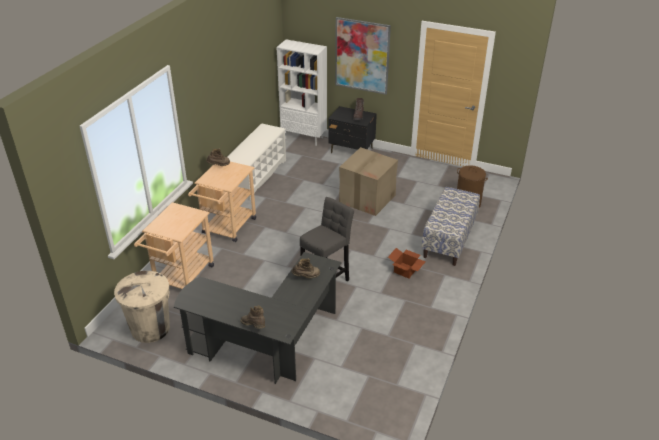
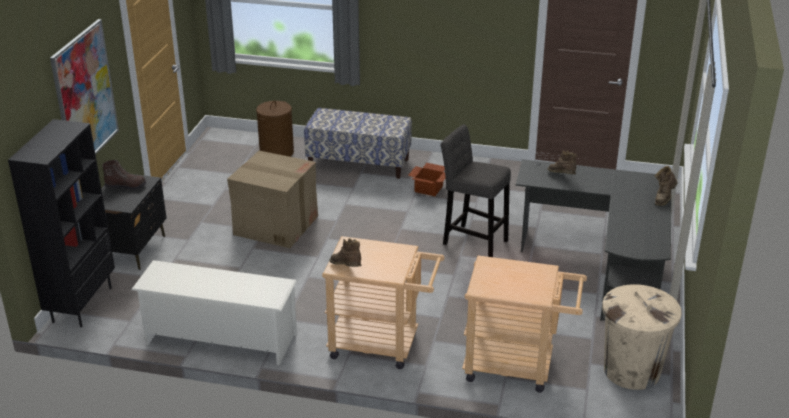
camera: 100 degrees left, 5 degrees down
(304, 138) = (81, 304): white bookcase -> black bookcase

